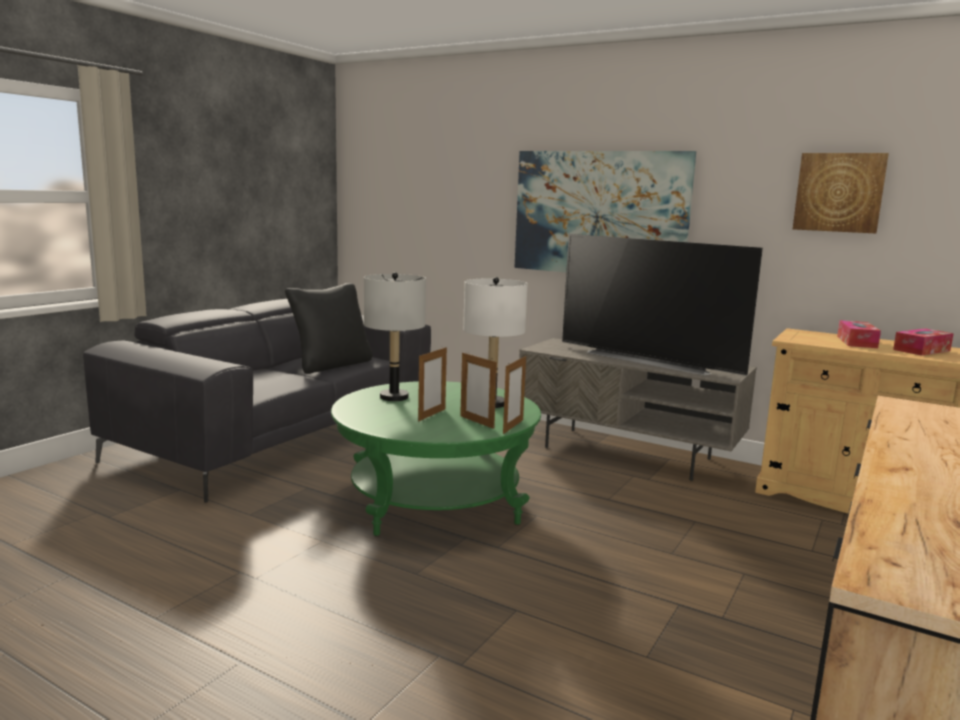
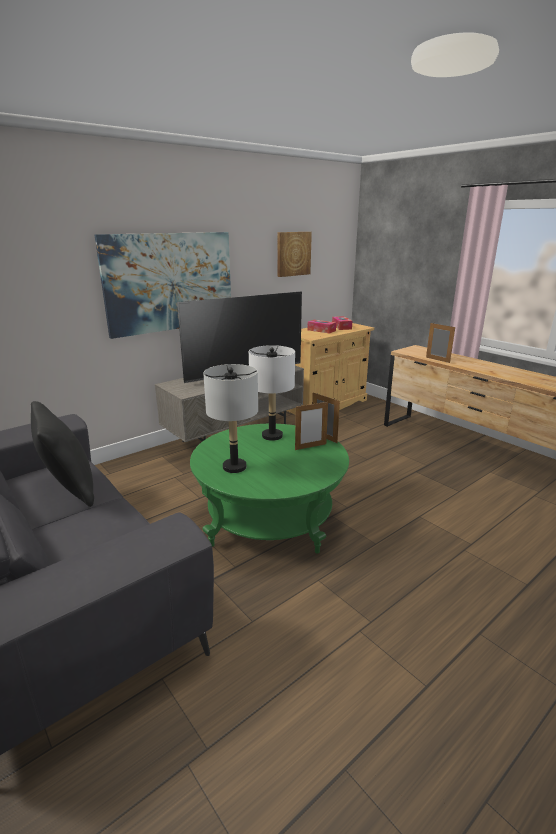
camera: 70 degrees left, 10 degrees up
(432, 415) = (288, 459): picture frame -> picture frame (437, 360)

